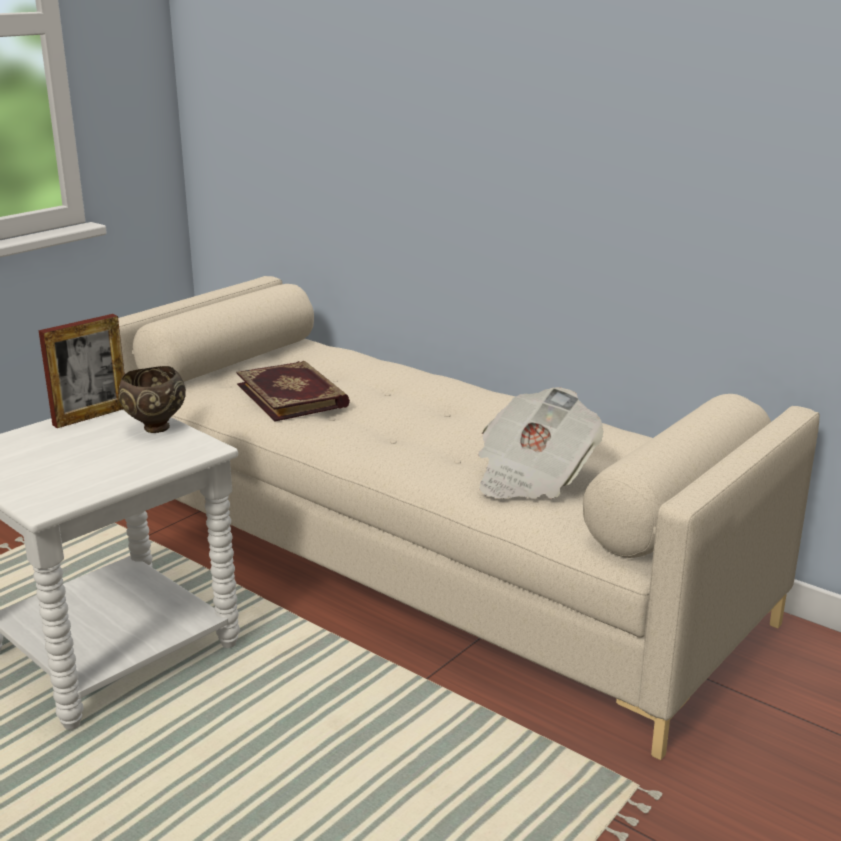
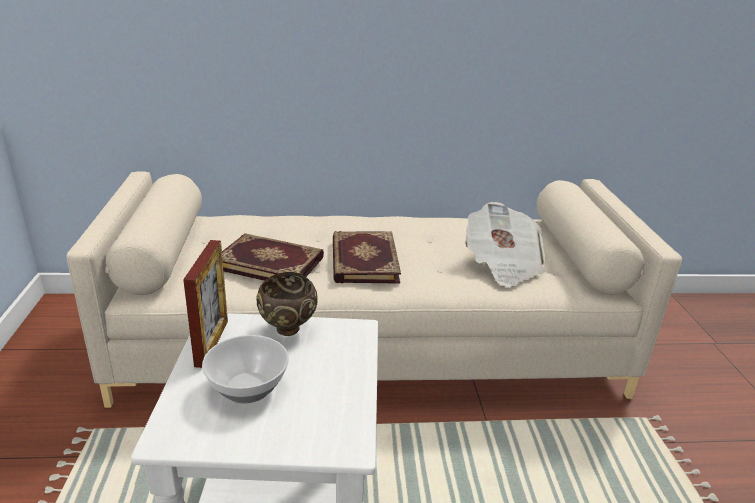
camera: 45 degrees left, 5 degrees up
(55, 450) = (248, 388): none -> bowl
(382, 421) = (363, 260): none -> book

